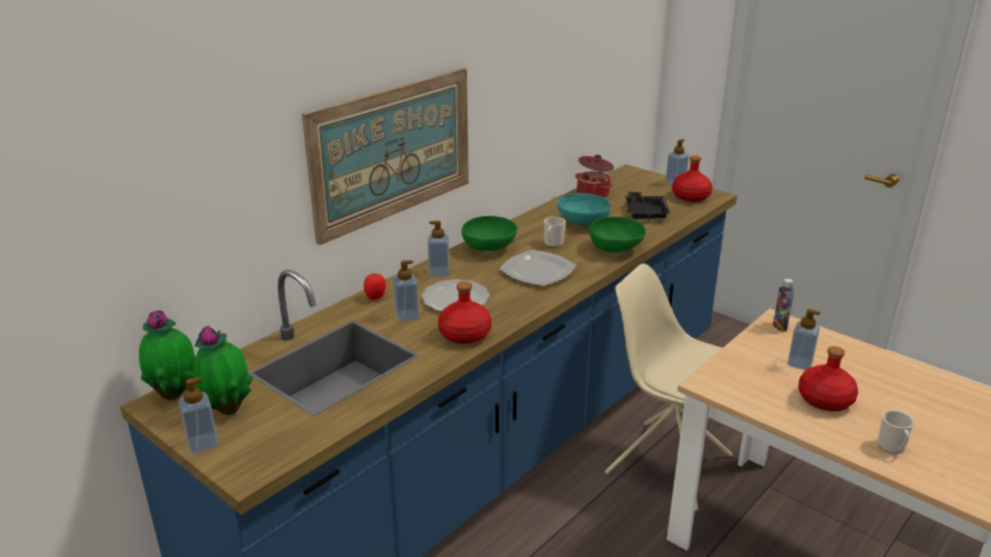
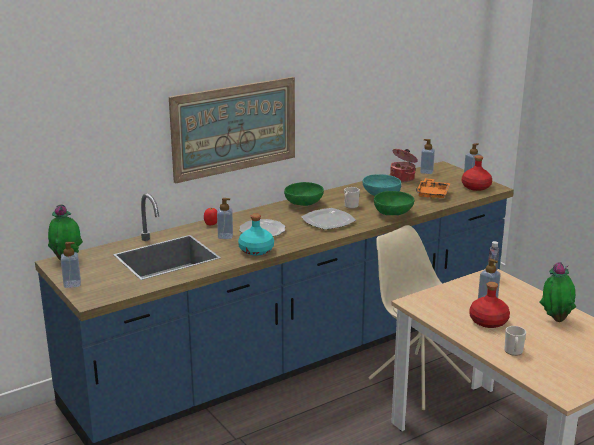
camera: 15 degrees right, 5 degrees down
(228, 409) = (93, 270): potted plant -> potted plant (555, 319)
(439, 272) = (261, 214): soap dispenser -> soap dispenser (426, 172)
(464, 334) = (256, 250): red bottle -> turquoise bottle
(645, 213) = (432, 194): black tray -> orange tray

